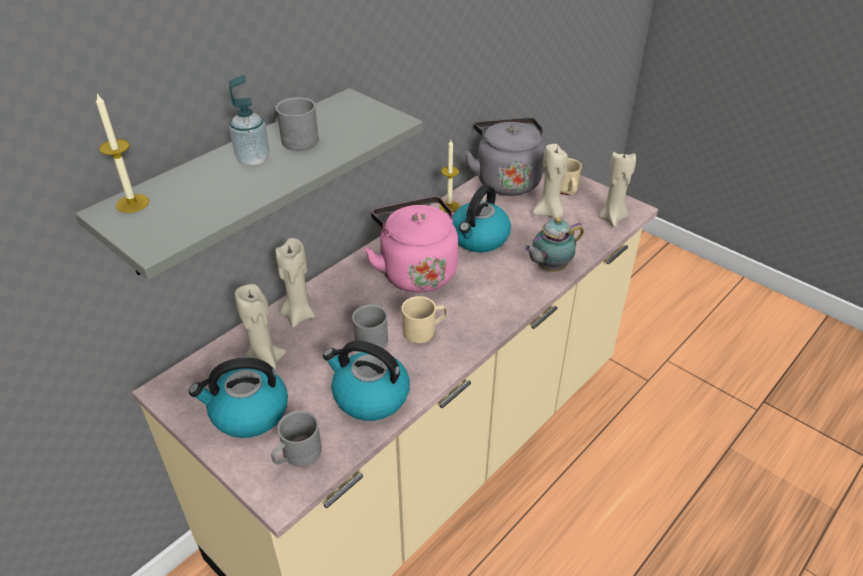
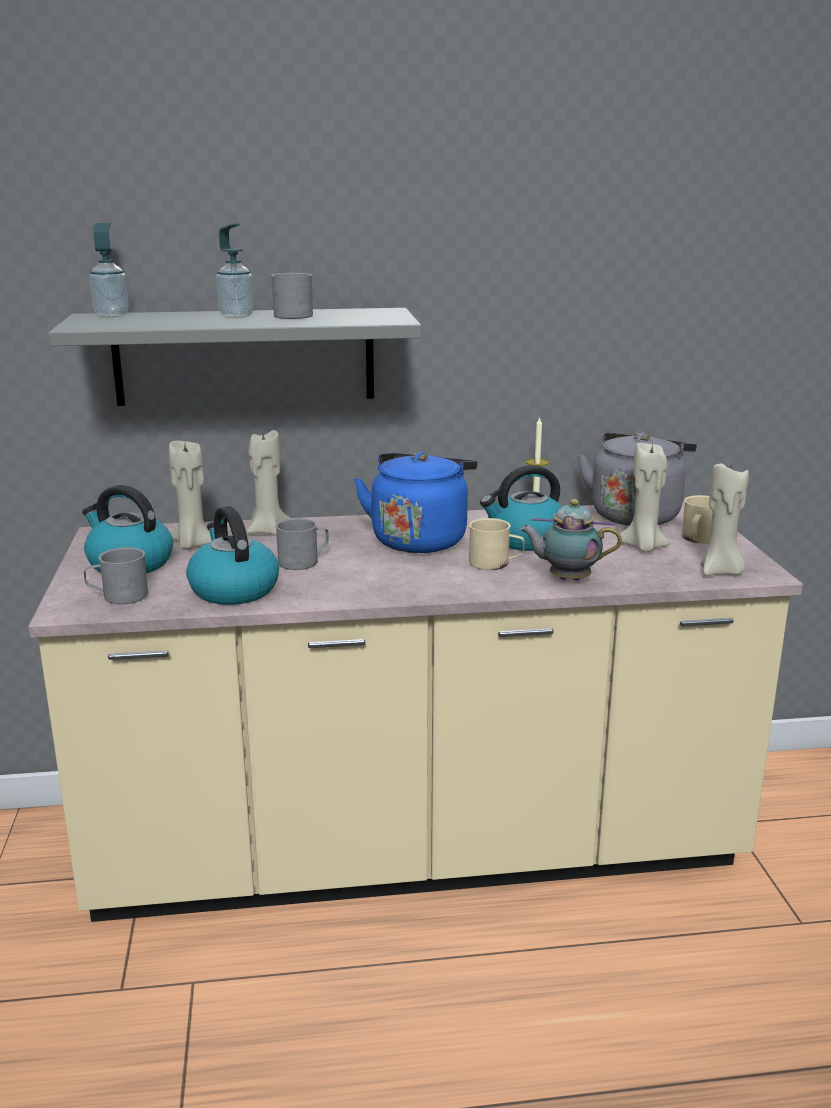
camera: 40 degrees right, 20 degrees down
(132, 203) = (111, 315): candle -> soap dispenser
(416, 271) = (420, 539): pink kettle -> blue kettle
(424, 330) = (356, 573): beige mug -> beige mug (495, 563)

